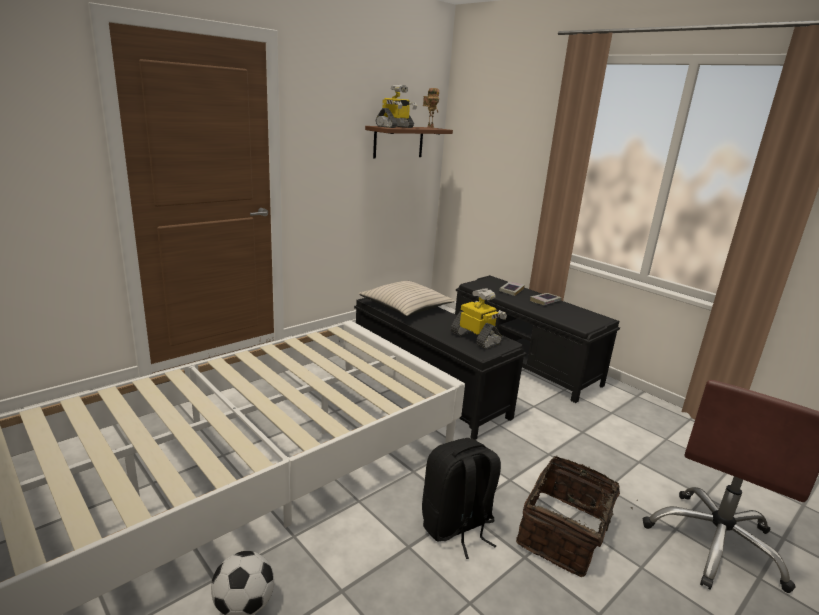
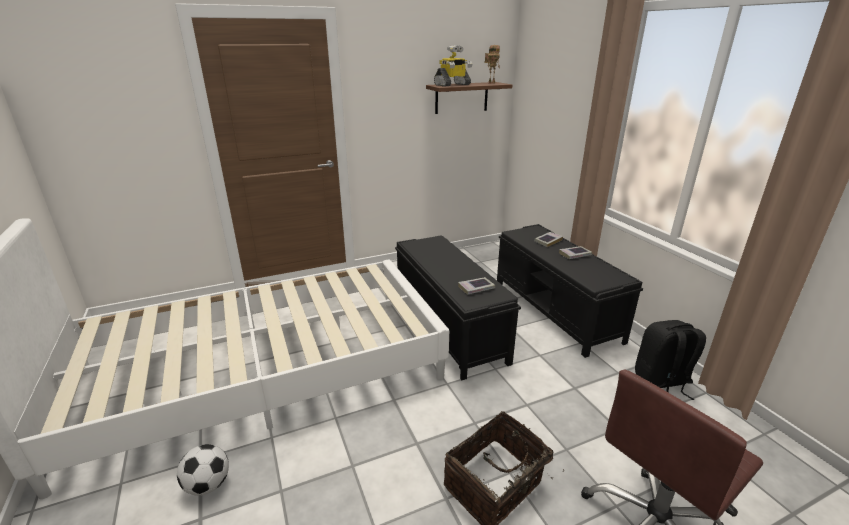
camera: 20 degrees right, 5 degrees up
(406, 306) = (434, 251): beige pillow -> none
(457, 527) = (402, 457): black backpack -> black backpack (661, 383)
(476, 338) = (476, 288): toy robot -> book

